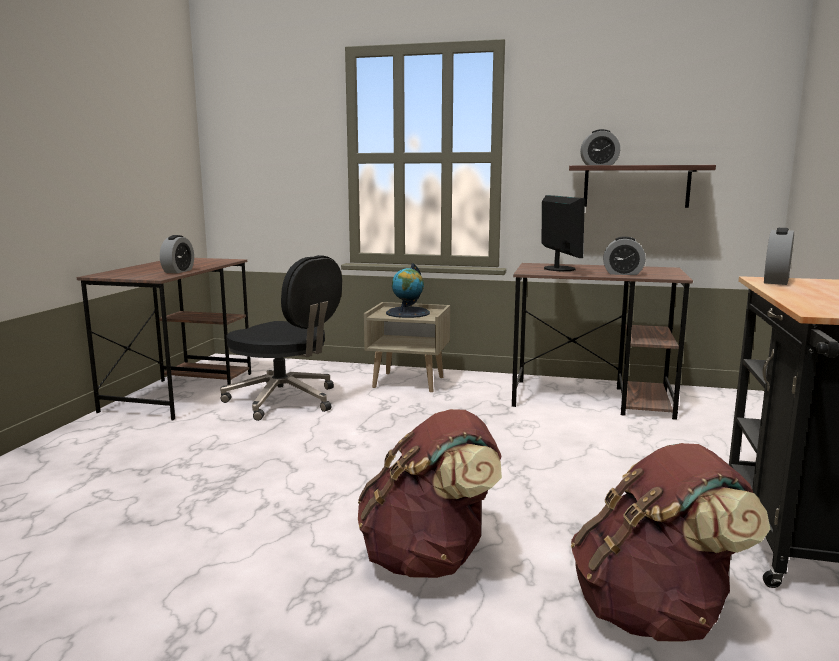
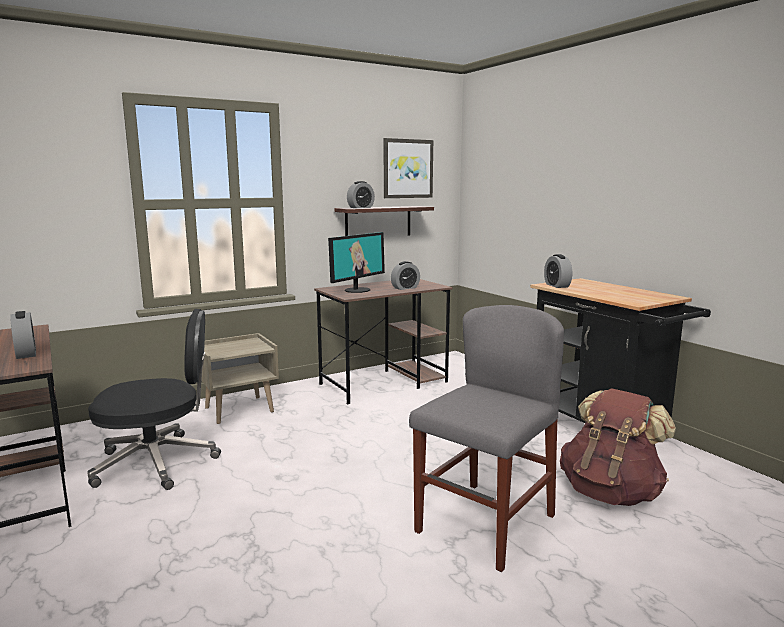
camera: 45 degrees left, 0 degrees up
(408, 313) = (236, 347): globe -> none
(429, 559) = (485, 523): brown backpack -> grey chair
(558, 269) = (357, 290): monitor -> monitor turned 90 degrees clockwise
(692, 111) = (407, 168): none -> picture

